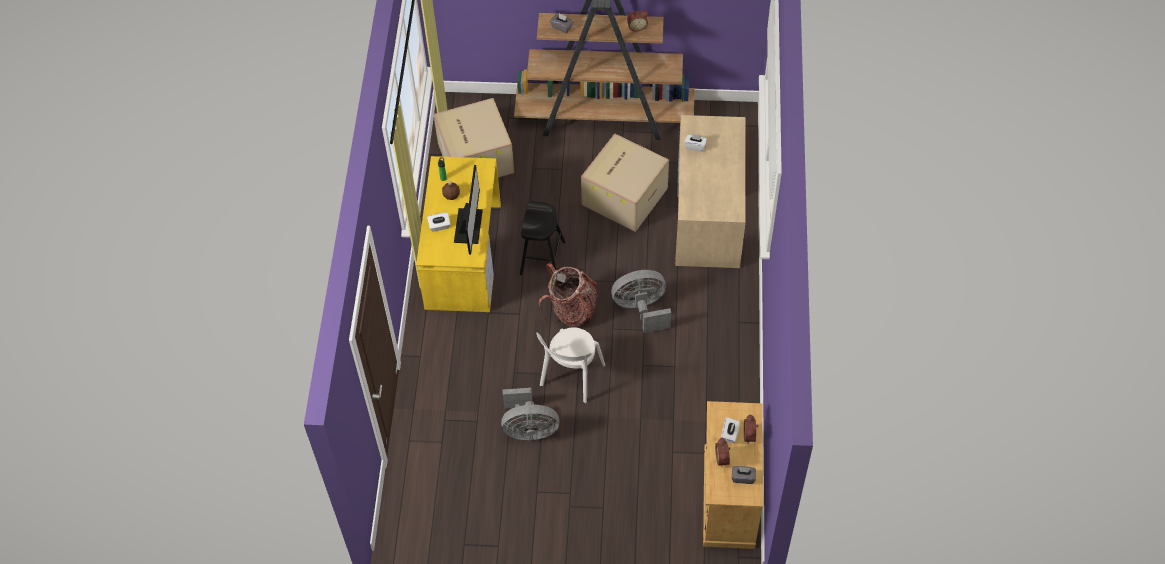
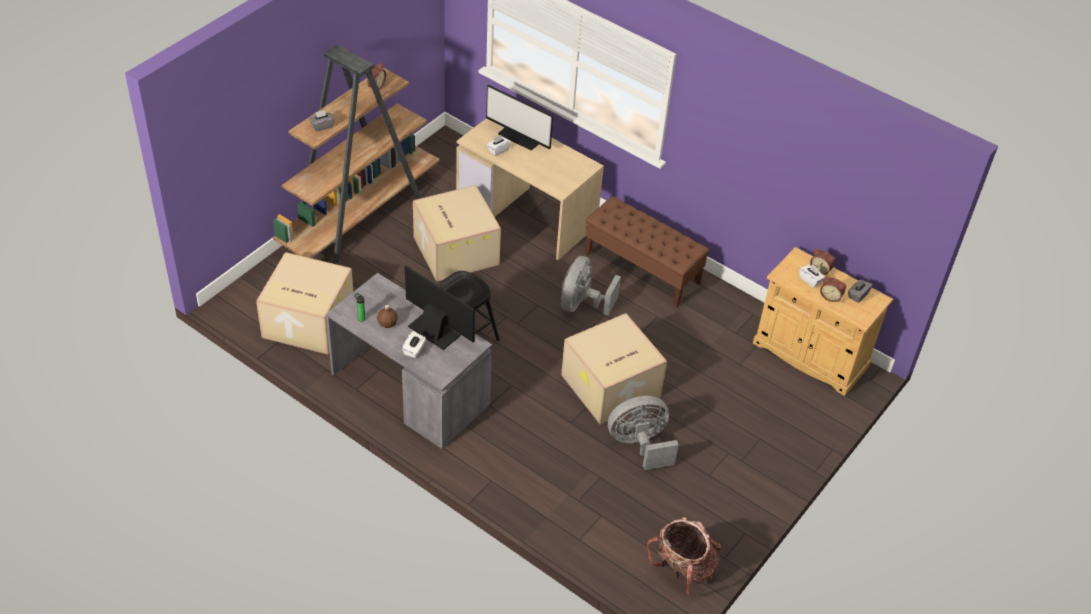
camera: 60 degrees left, 10 degrees down
(462, 255) = (408, 389): yellow desk -> grey desk
(529, 429) = (639, 445): grey fan -> grey fan turned 135 degrees counterclockwise
(571, 377) = (610, 387): white chair -> cardboard box
(572, 310) = (541, 348): backpack -> backpack (683, 569)
(719, 327) = (642, 269): none -> brown bench
(726, 150) = (521, 136): none -> monitor

